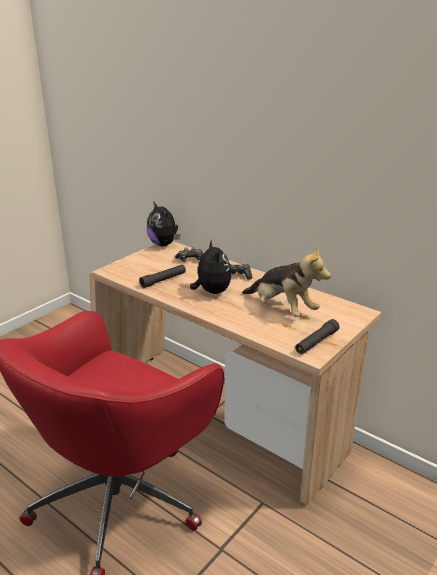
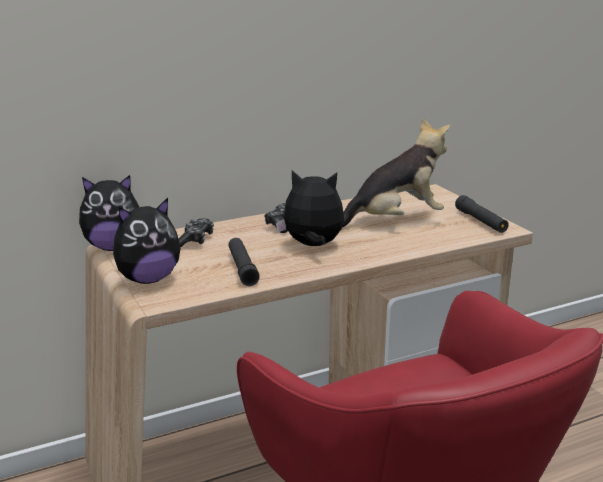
camera: 65 degrees left, 5 degrees down
(132, 262) = (148, 279): none -> plush toy

